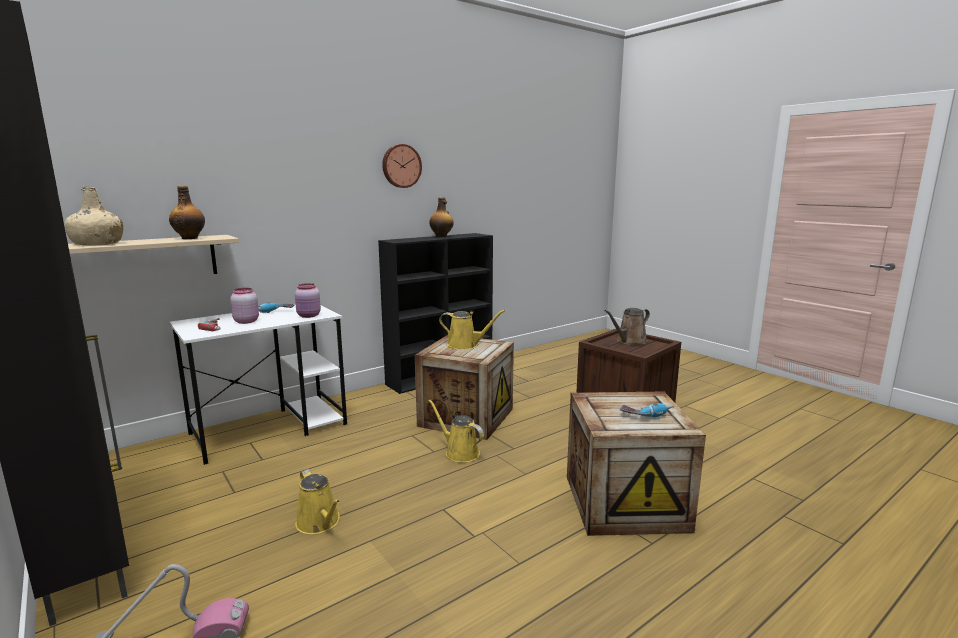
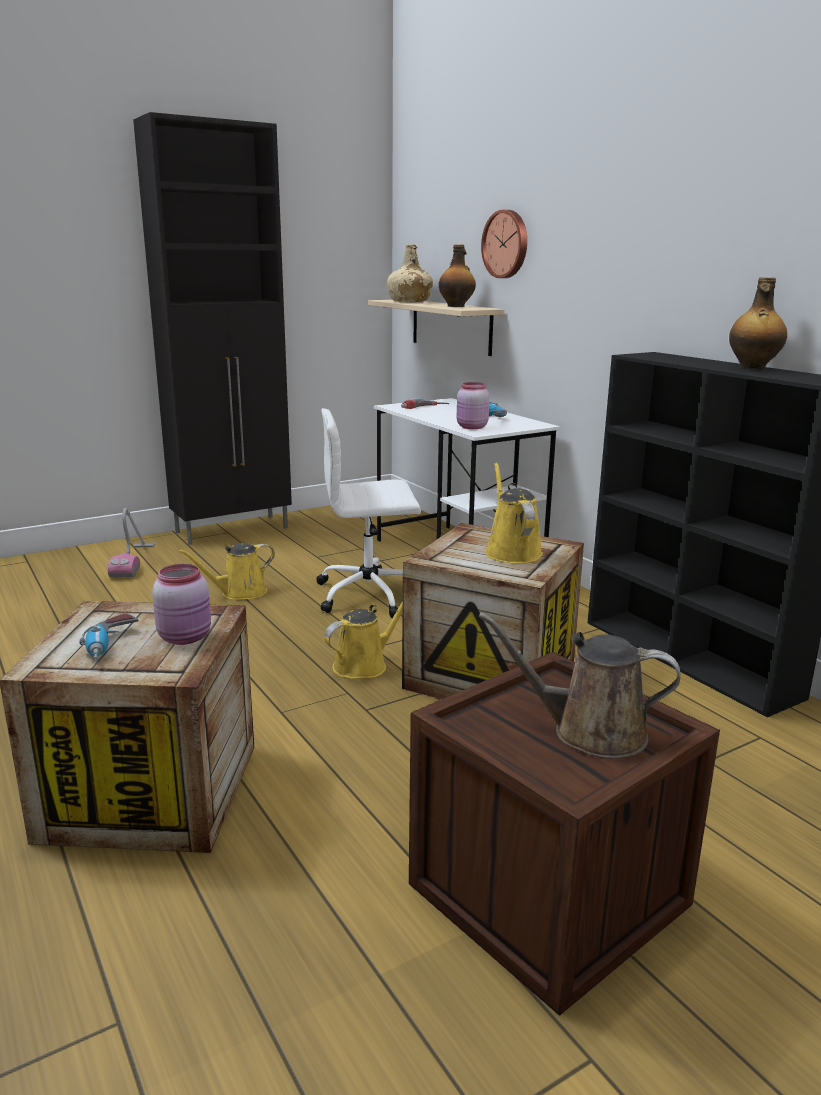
camera: 95 degrees right, 5 degrees up
(246, 321) = (446, 413): pink jar -> pink jar (186, 637)
(341, 458) = (371, 594): none -> white office chair
(401, 166) = (726, 207): wall clock -> wall clock (506, 244)
(465, 345) = (511, 551): yellow watering can -> yellow watering can turned 150 degrees clockwise
(629, 341) = (589, 732): brown watering can -> brown watering can turned 45 degrees counterclockwise

